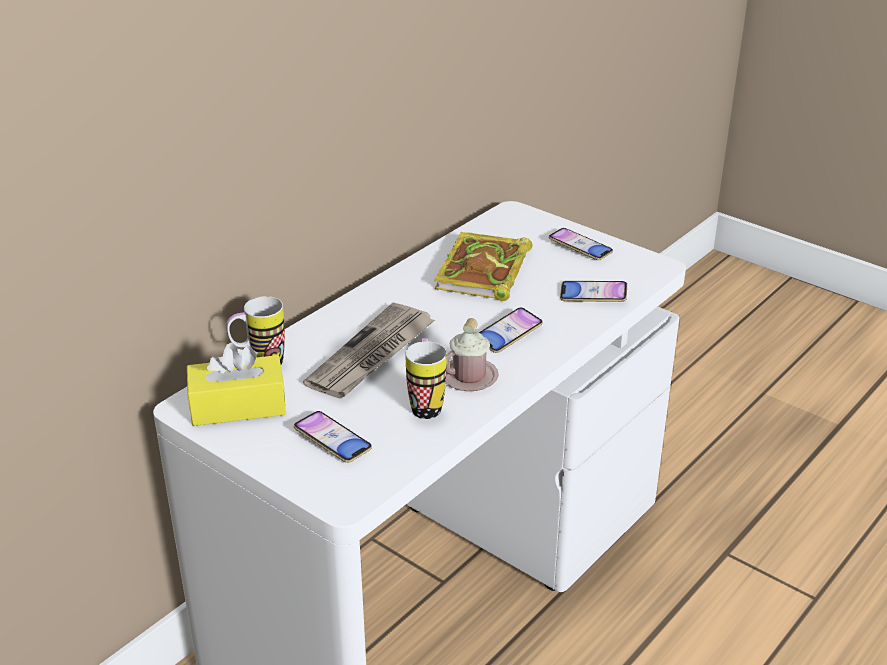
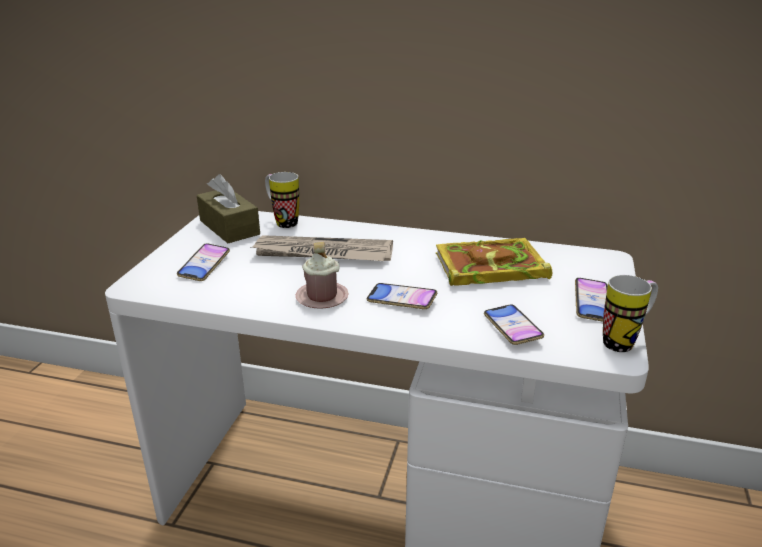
camera: 65 degrees right, 5 degrees down
(238, 406) = (229, 227): yellow tissue box -> brown tissue box
(426, 404) = (271, 288): mug -> mug (625, 341)

